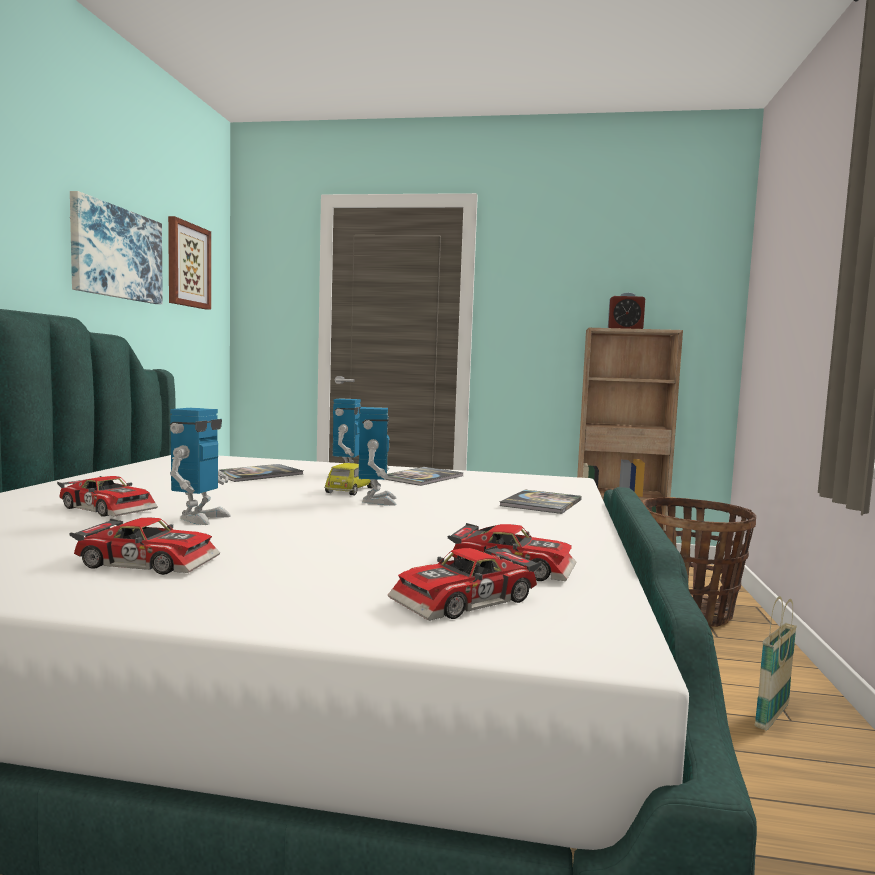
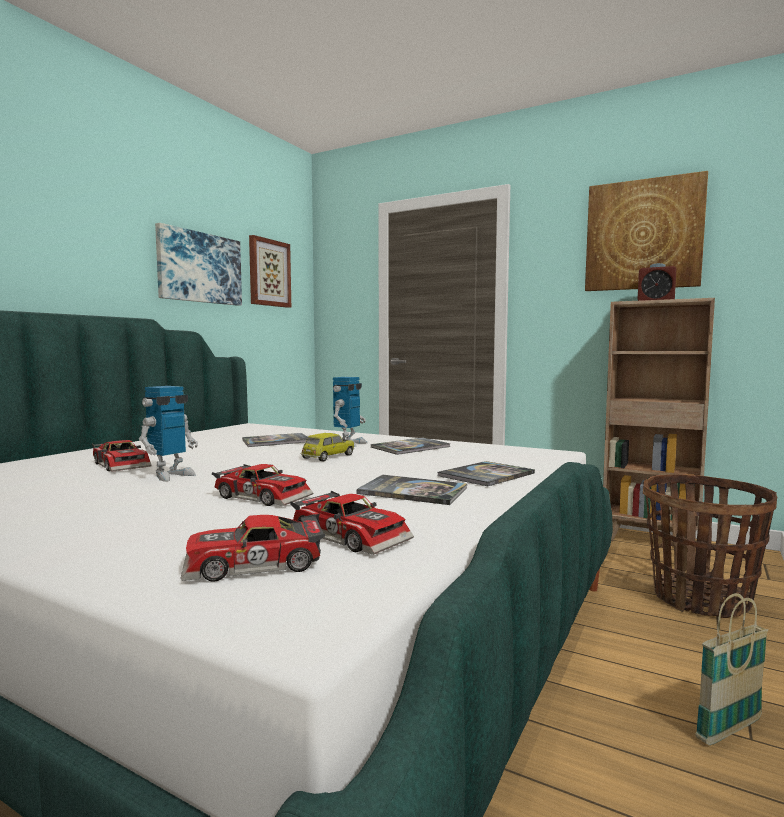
camera: 20 degrees right, 0 degrees up
(149, 561) = (76, 508): toy car -> toy car (264, 496)
(376, 501) = (334, 467): toy robot -> none
(499, 522) = (413, 491): none -> book
(611, 263) = (643, 235): none -> picture

